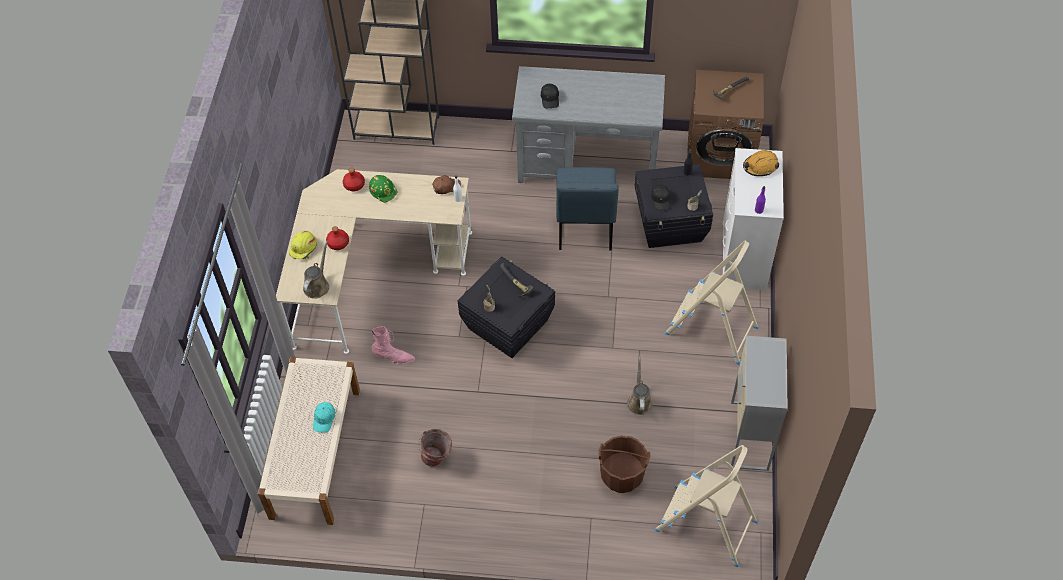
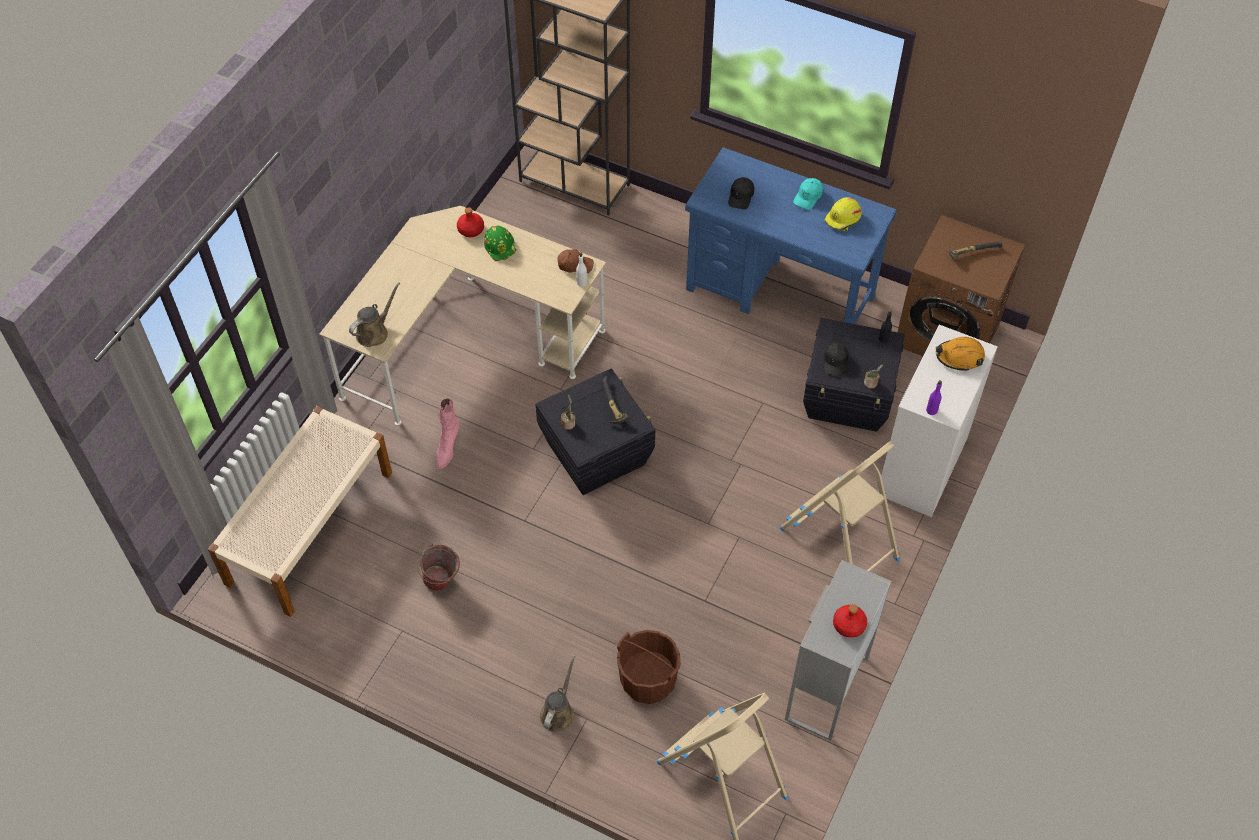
camera: 20 degrees right, 0 degrees up
(304, 248) = (379, 285): yellow hard hat -> yellow hard hat (843, 219)
(324, 419) = (320, 490): turquoise cap -> turquoise cap (808, 197)
(338, 243) = (420, 291): red bottle -> red bottle (848, 624)
(394, 358) = (447, 448): pink boot -> pink boot turned 75 degrees clockwise
(584, 227) = (741, 368): blue chair -> none
(587, 163) = (780, 292): grey desk -> blue desk
(639, 401) = (710, 598): brown watering can -> brown watering can (558, 712)

